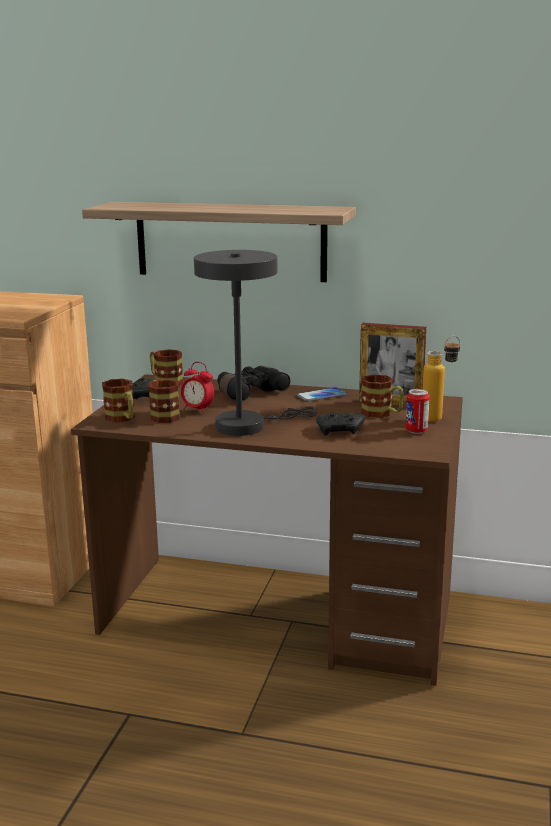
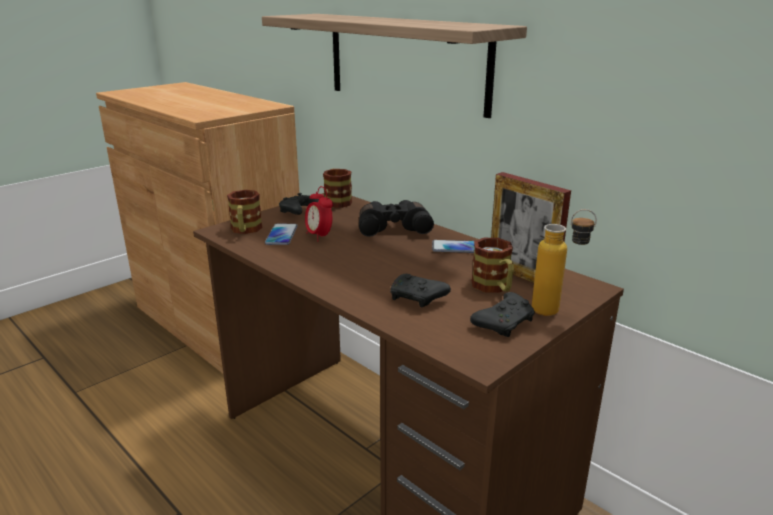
camera: 30 degrees right, 5 degrees up
(162, 415) = (281, 235): mug -> phone
(248, 425) = (337, 265): grey table lamp -> none
(416, 431) = (504, 323): can -> black game controller

